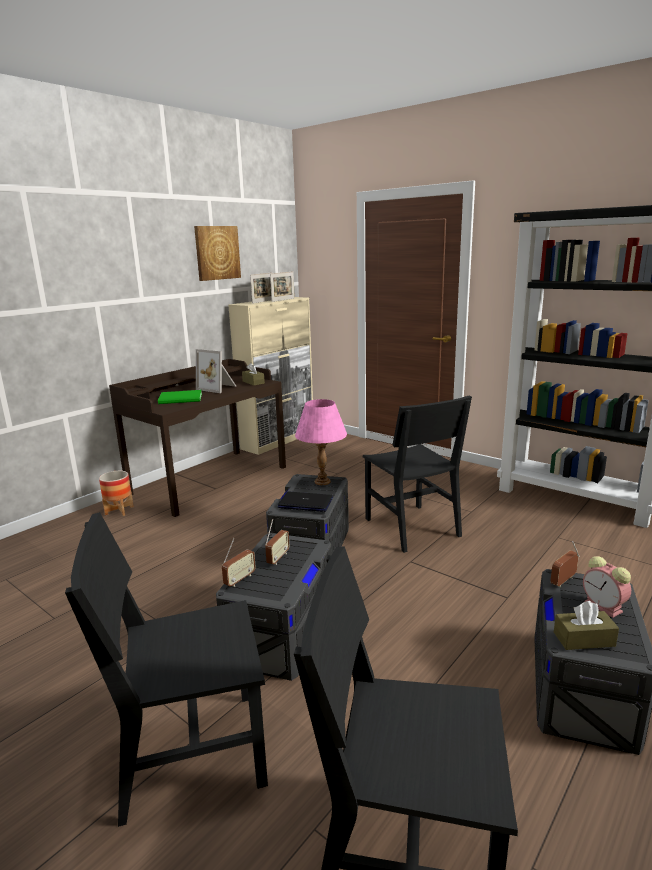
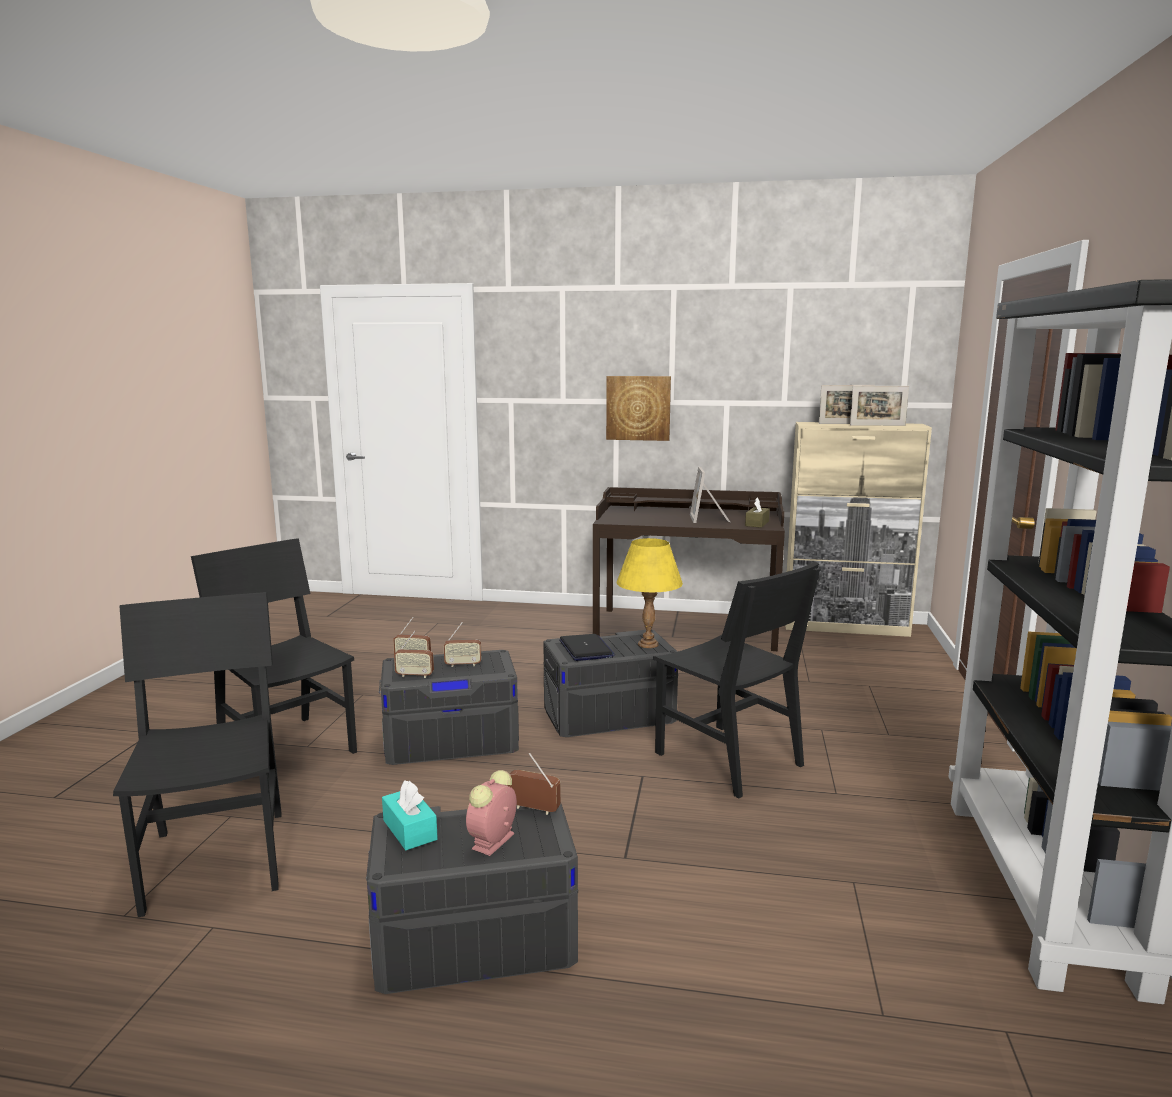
camera: 60 degrees right, 5 degrees down
(119, 510) = (576, 617): planter -> none
(182, 399) = (651, 517): green book -> none
(217, 253) = (790, 354): picture -> picture (638, 408)
(279, 586) = (414, 675): none -> radio
(322, 481) = (648, 644): pink table lamp -> yellow table lamp
(411, 527) = (728, 759): black chair -> black chair turned 75 degrees counterclockwise
(584, 639) = (410, 830): brown tissue box -> turquoise tissue box

